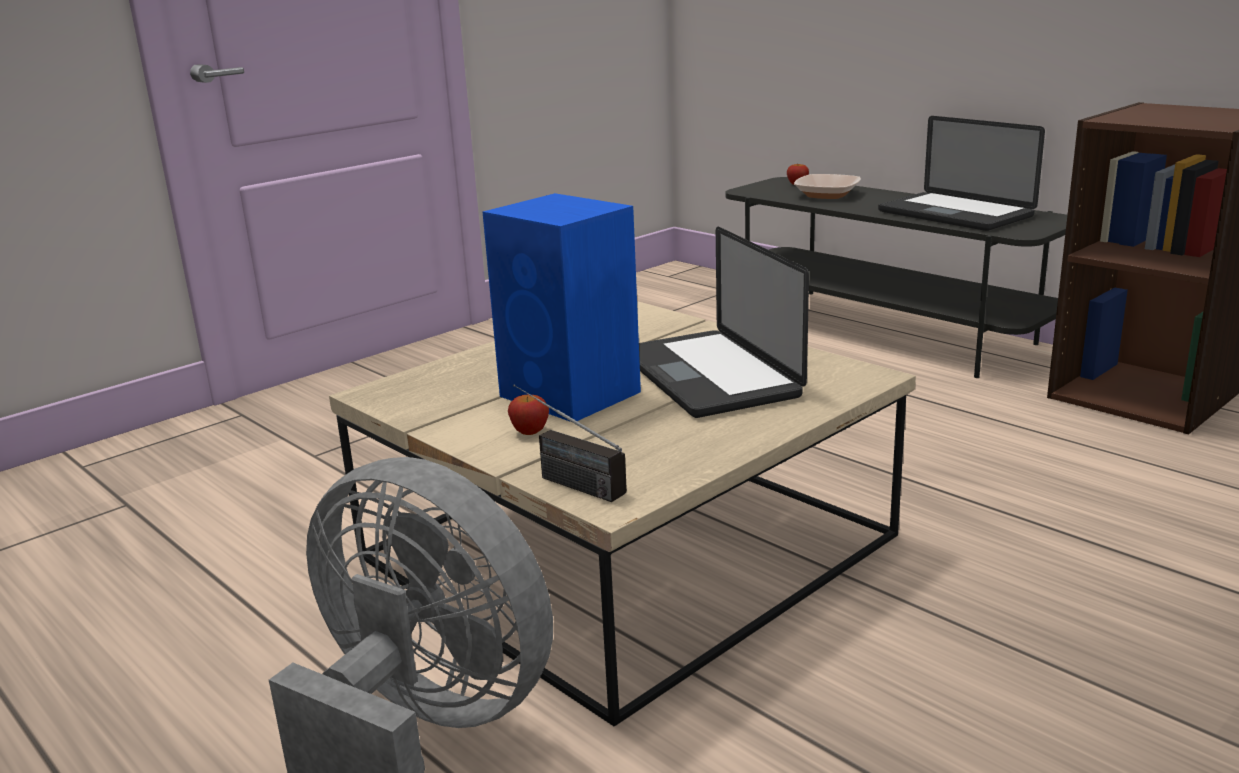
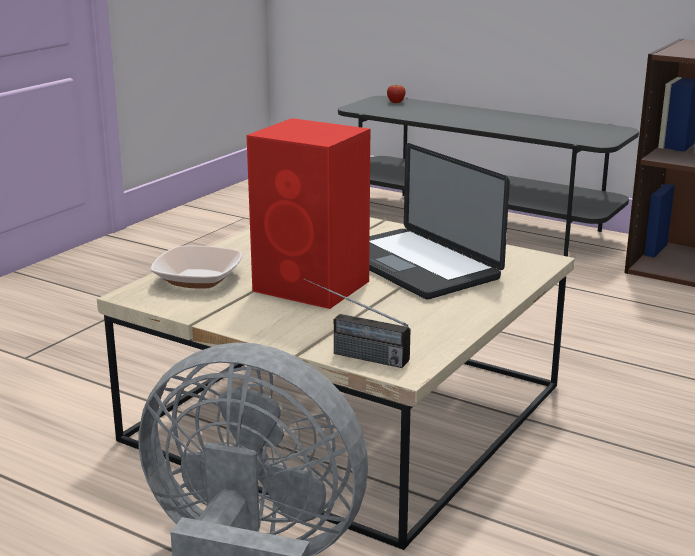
camera: 15 degrees left, 0 degrees up
(530, 432) = (298, 318): apple -> none
(572, 395) = (313, 287): blue speaker -> red speaker
(827, 195) = (426, 111): bowl -> bowl (198, 279)
(954, 214) = (539, 127): laptop -> none

